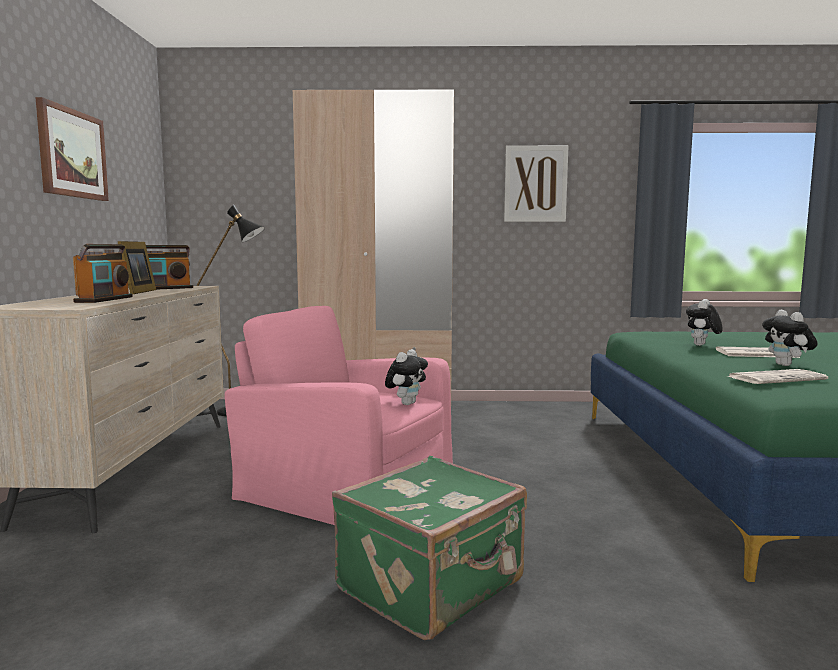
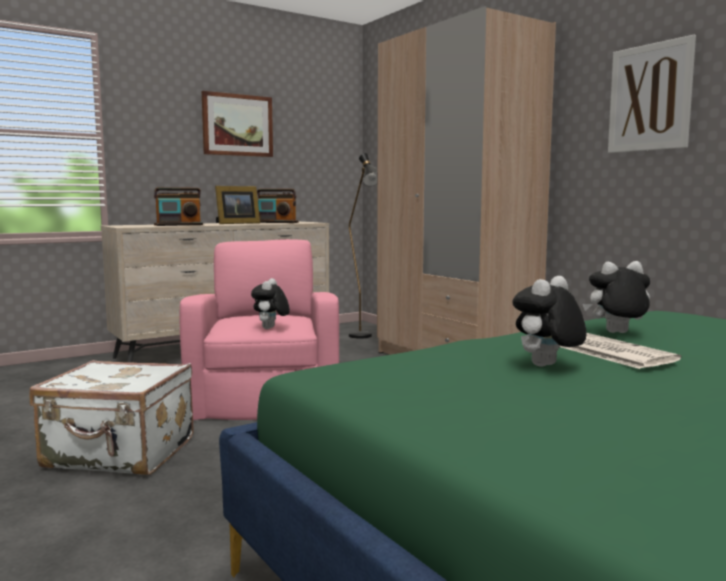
camera: 55 degrees right, 0 degrees up
(406, 403) = (270, 328): plush toy -> plush toy turned 105 degrees clockwise
(433, 586) = (120, 454): green suitcase -> white suitcase
(776, 378) = (413, 364): newspaper -> none

